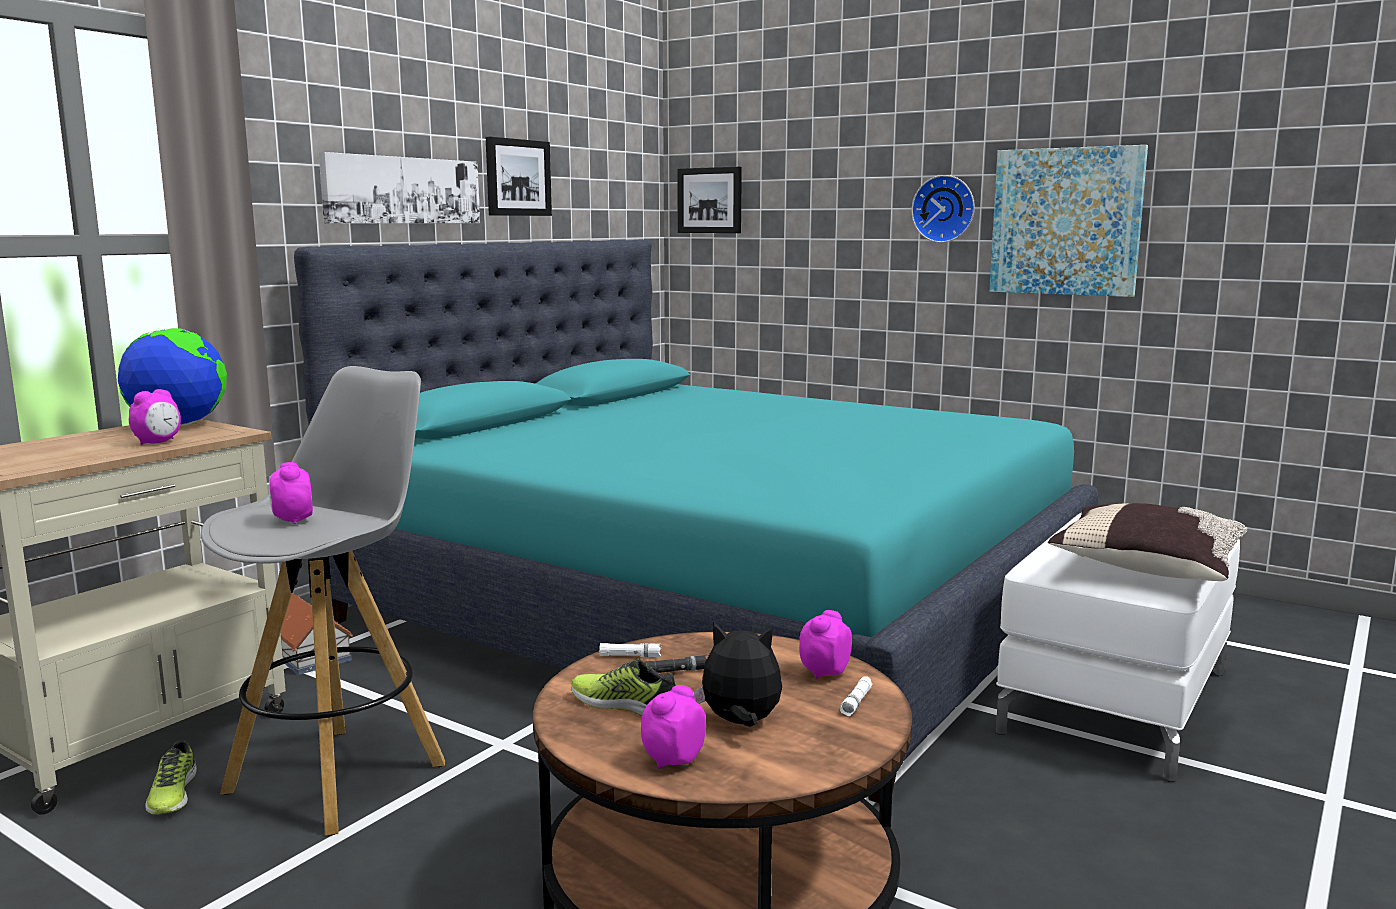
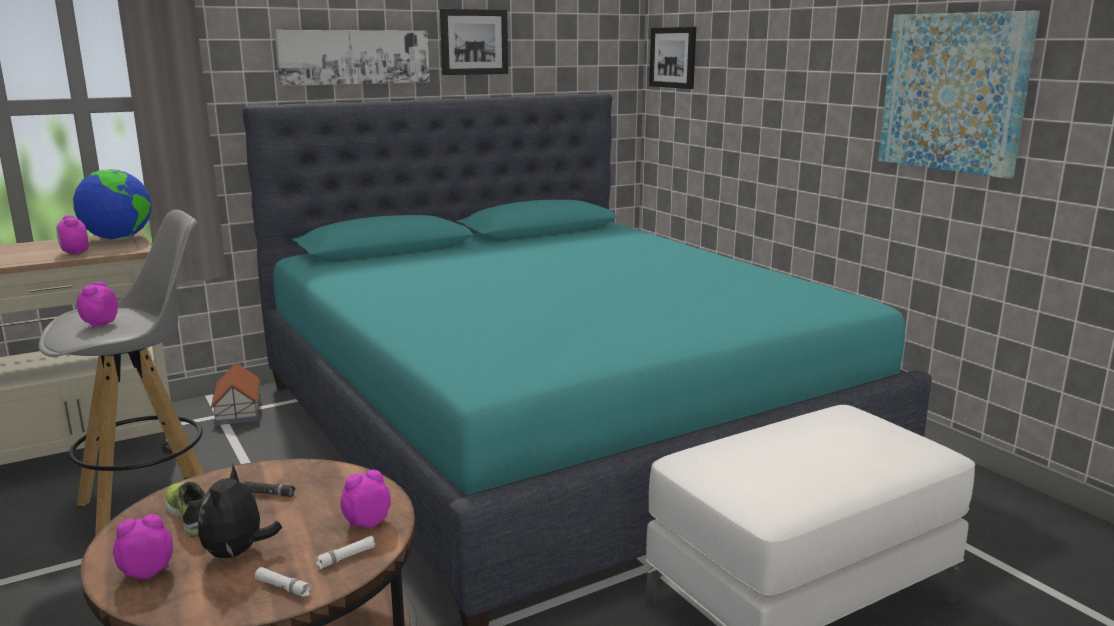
camera: 25 degrees right, 5 degrees up
(158, 442) = (75, 253): alarm clock -> alarm clock turned 90 degrees clockwise
(172, 794) = (54, 498): shoe -> none
(630, 656) = (261, 472): white flashlight -> white flashlight (283, 587)
(740, 723) = (237, 553): plush toy -> plush toy turned 120 degrees counterclockwise
(944, 209) = (849, 73): wall clock -> none
(1147, 566) = (789, 480): pillow -> none

